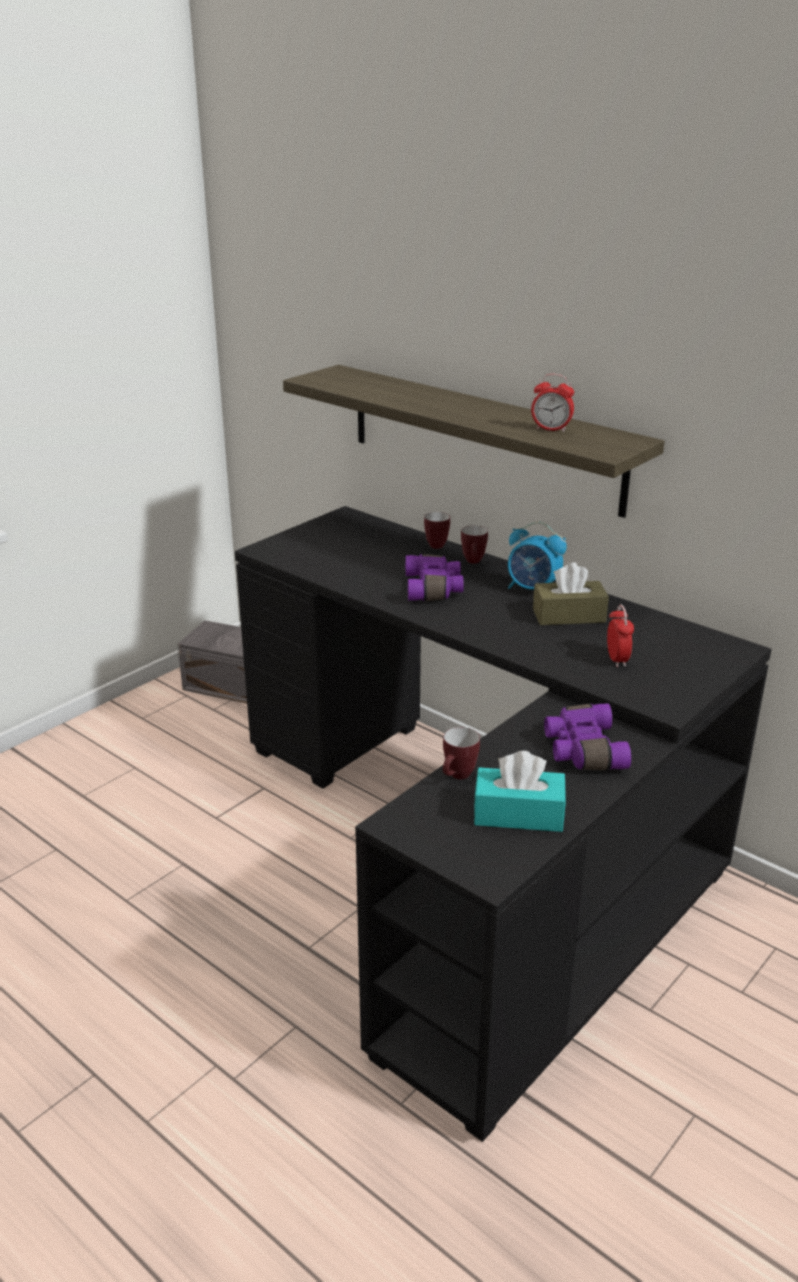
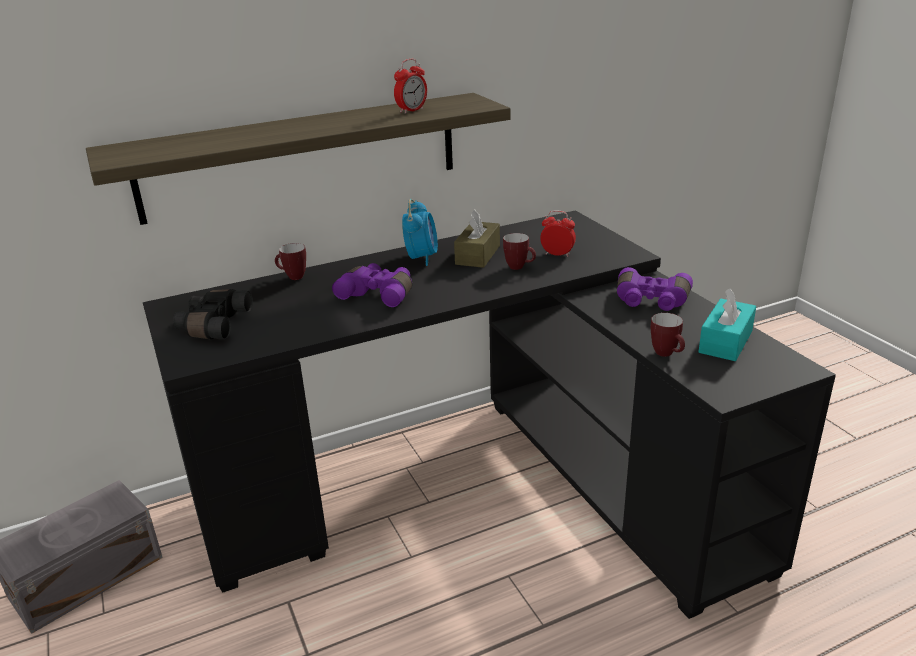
camera: 65 degrees left, 0 degrees up
(326, 540) = (213, 325): none -> black binoculars
(474, 562) = (347, 269): mug -> mug (519, 267)
(533, 589) = (421, 257): alarm clock -> alarm clock turned 45 degrees counterclockwise

